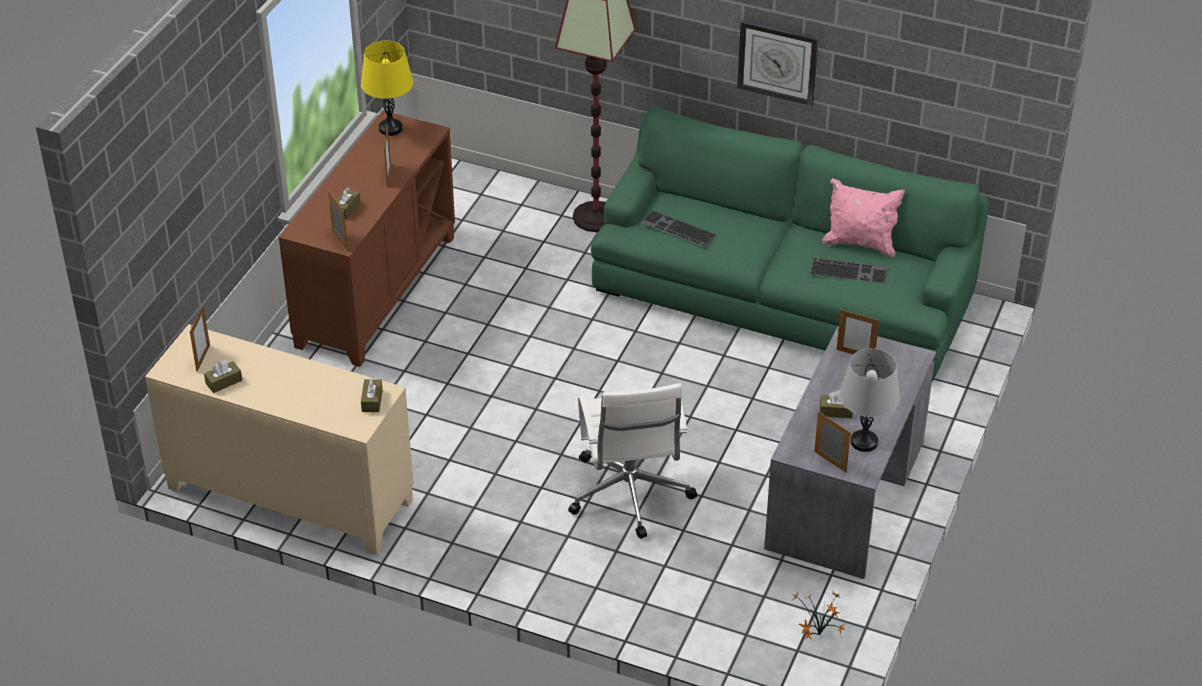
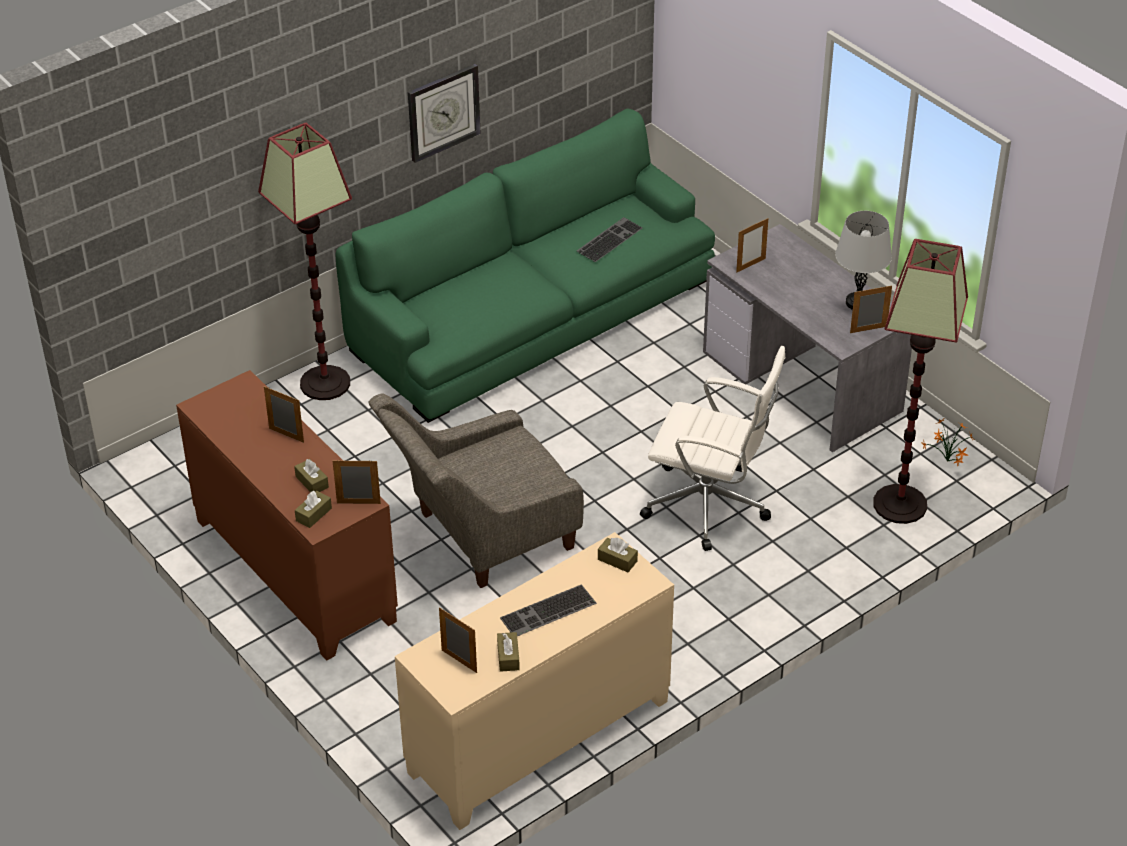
camera: 60 degrees left, 0 degrees up
(390, 128) = (212, 409): yellow table lamp -> none
(486, 374) = (480, 537): none -> grey armchair
(676, 229) = (468, 312): keyboard -> keyboard (548, 612)
(731, 621) = (900, 505): none -> floor lamp
(836, 411) = (811, 303): brown tissue box -> brown tissue box (313, 514)
(860, 243) = (580, 220): pink pillow -> none

